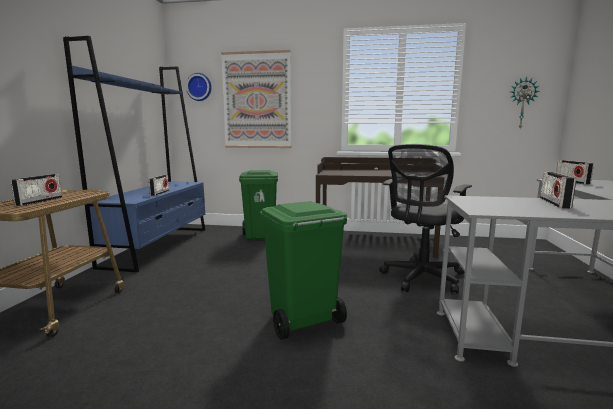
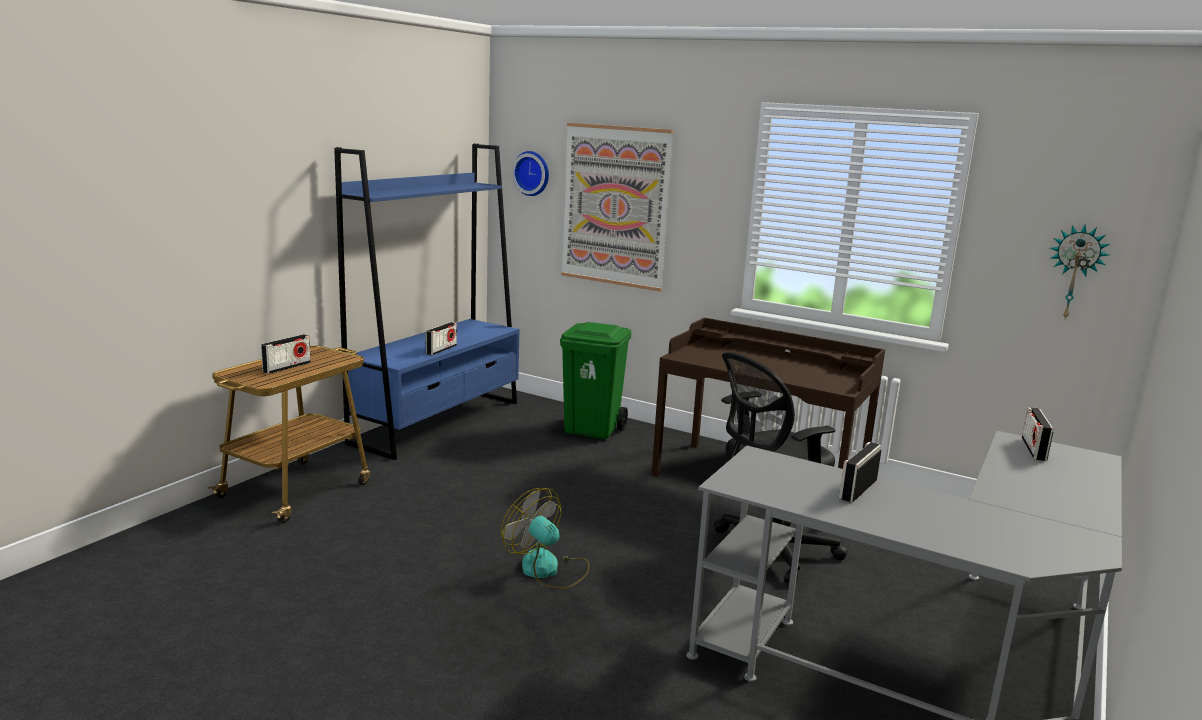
camera: 20 degrees right, 5 degrees up
(302, 321) = (548, 570): green trash can -> fan

